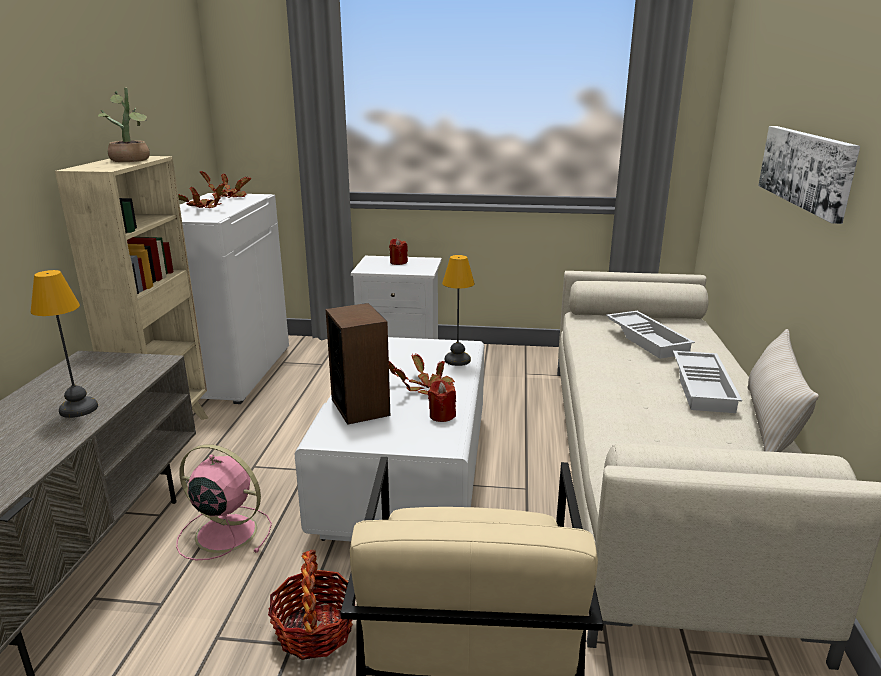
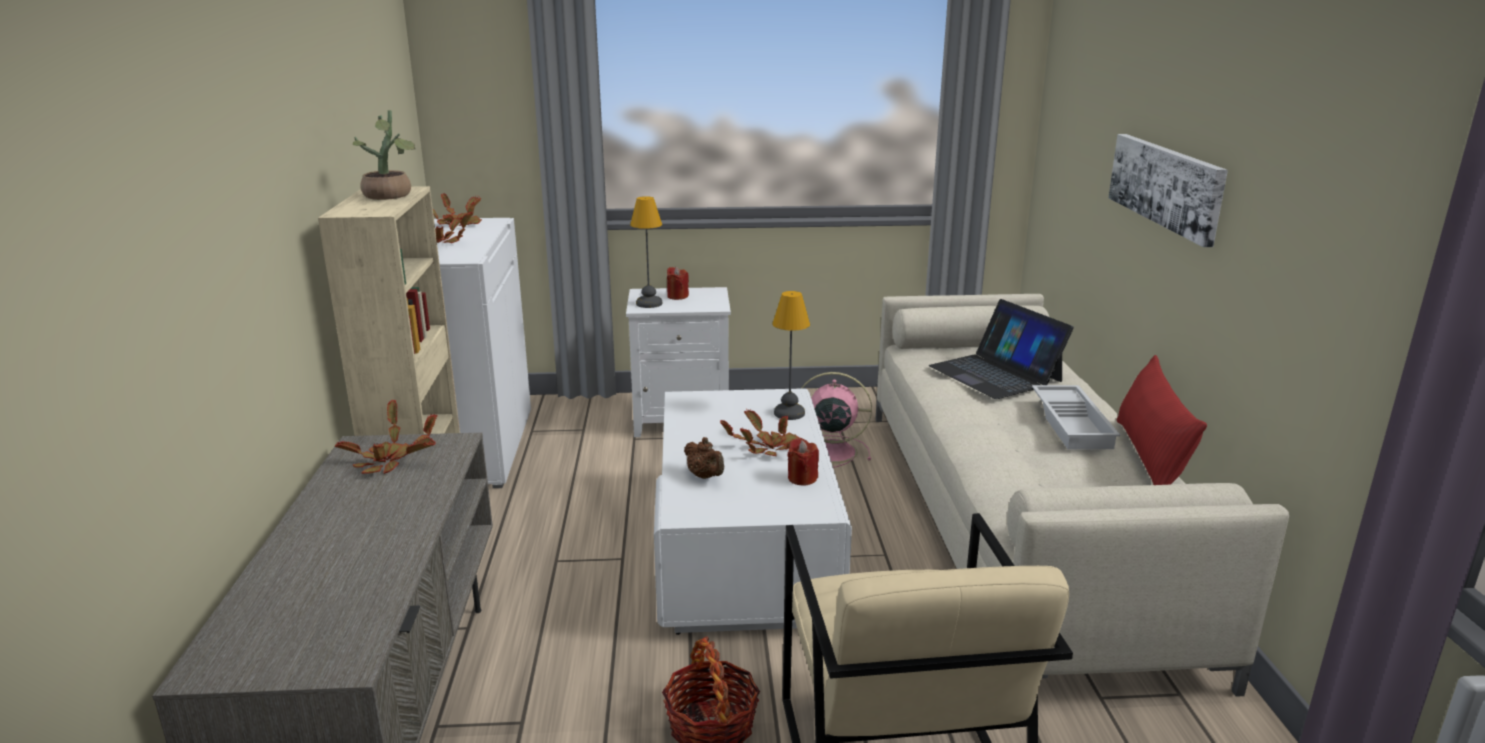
camera: 10 degrees left, 0 degrees up
(78, 409) = (400, 506): table lamp -> table lamp (649, 304)
(98, 372) = (390, 460): none -> potted plant
(224, 532) = (557, 638): pink fan -> pink fan (829, 451)
(360, 407) = (705, 476): speaker -> brown teapot
(648, 339) = (996, 373): white tray -> laptop
(770, 424) = (1150, 457): beige pillow -> red pillow

